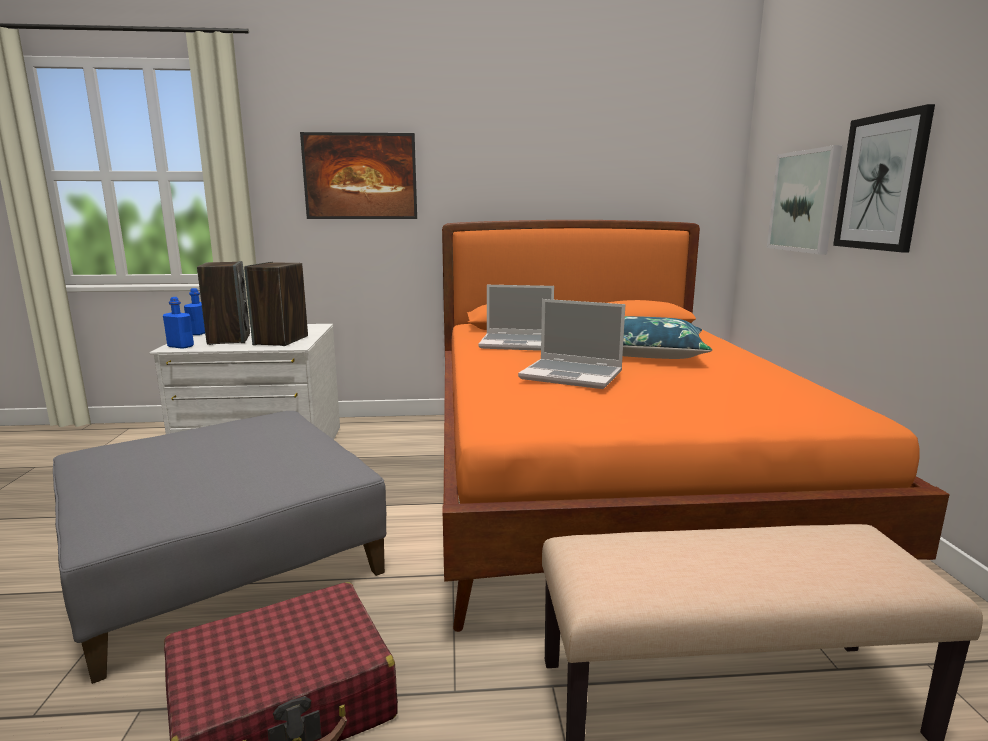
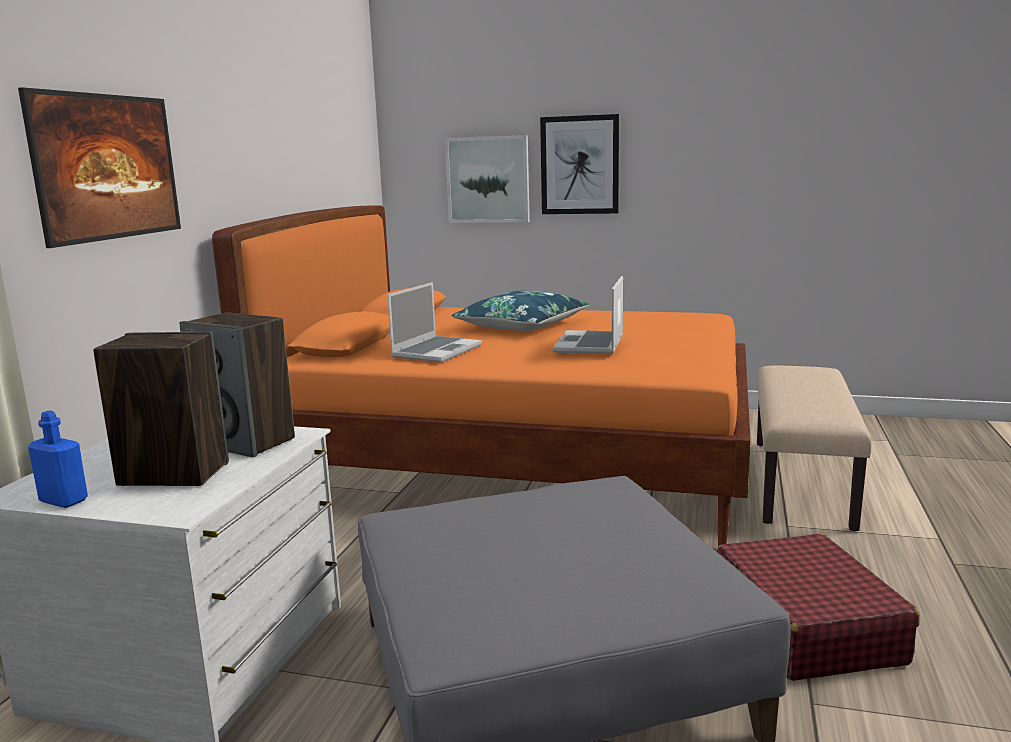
camera: 70 degrees left, 0 degrees up
(180, 346) = (180, 505): blue bottle -> none
(572, 375) = (590, 345): laptop -> laptop turned 150 degrees clockwise

